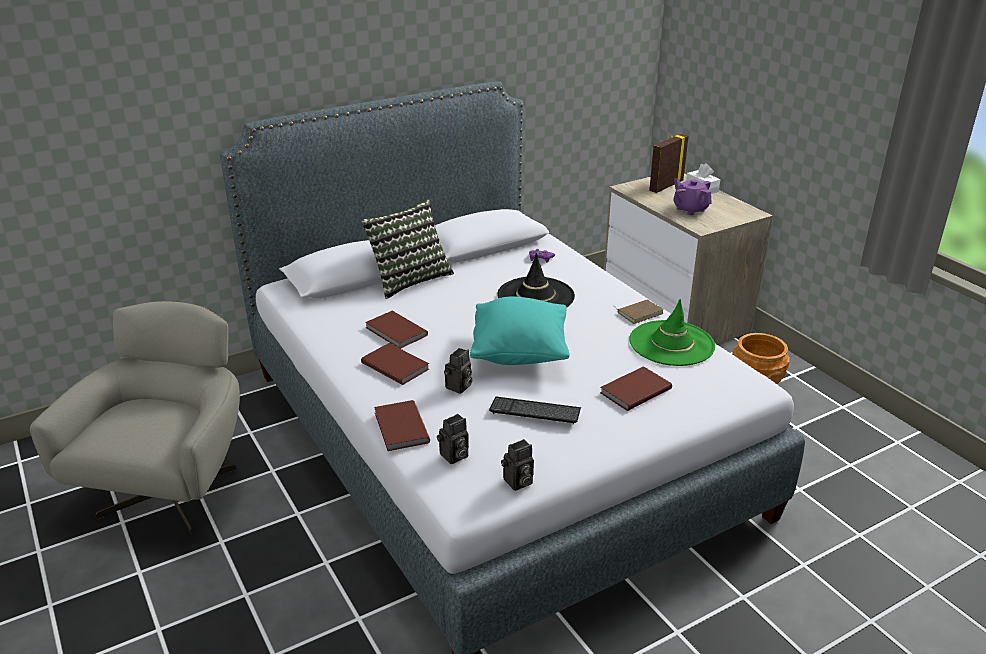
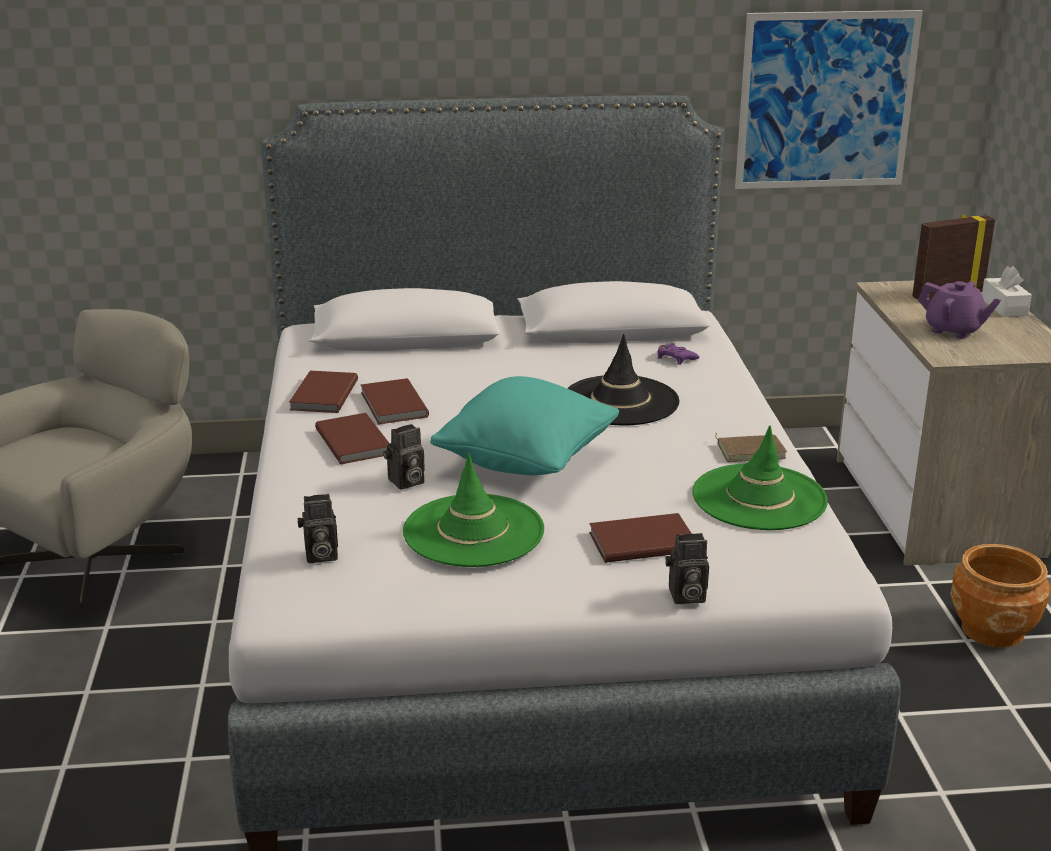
camera: 25 degrees right, 5 degrees down
(400, 428) = (289, 510): brown book -> brown book (322, 395)
(409, 279) = (471, 350): pillow -> none
(517, 483) = (370, 606): camera -> camera (685, 596)
(535, 411) = (473, 531): keyboard -> green hat
(573, 72) = (826, 101): none -> picture
(690, 209) = (954, 330): purple teapot -> purple teapot turned 135 degrees clockwise

